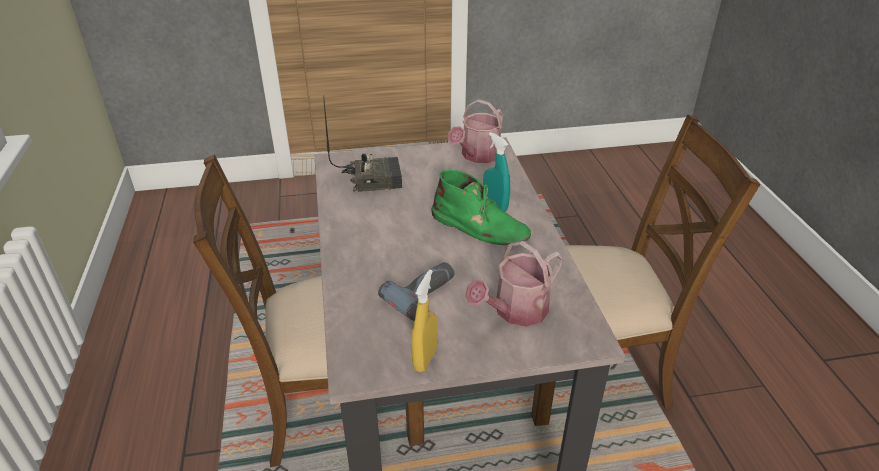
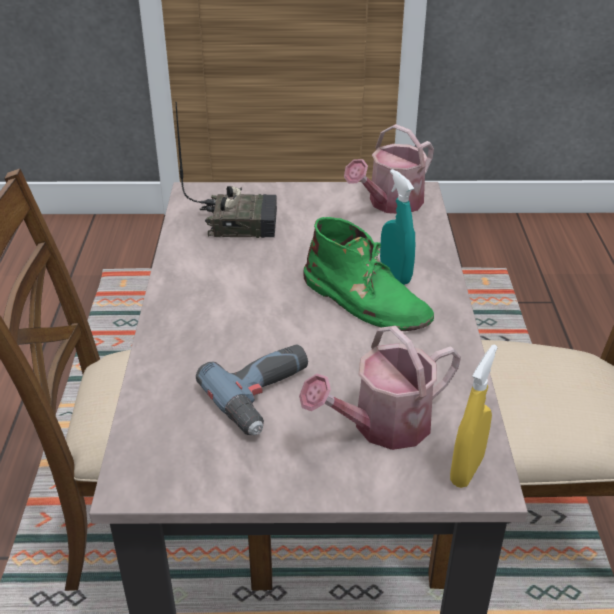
camera: 10 degrees right, 0 degrees up
(425, 359) = (235, 478): yellow spray bottle -> yellow spray bottle (466, 470)

